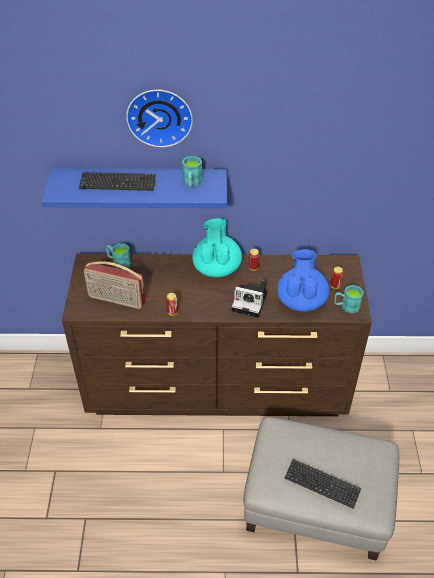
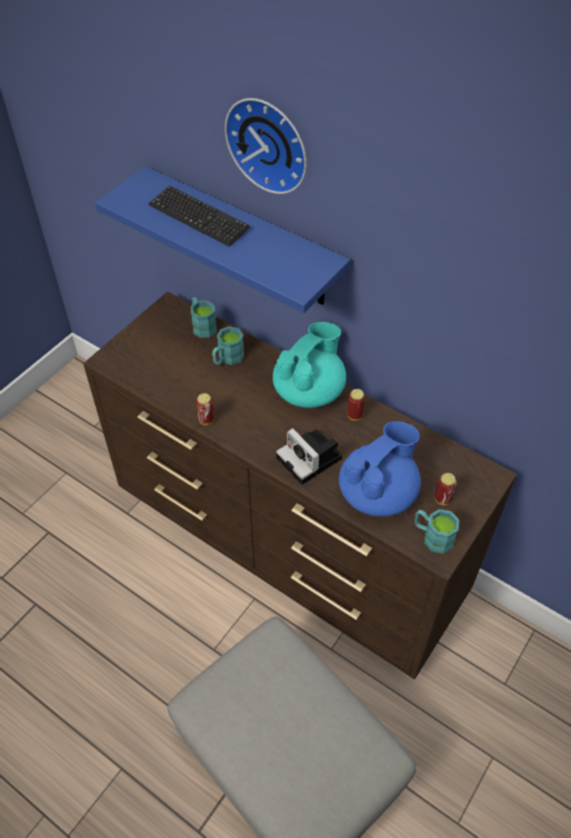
camera: 35 degrees right, 5 degrees up
(116, 300) = (159, 370): radio -> none
(192, 182) = (286, 257): turquoise mug -> turquoise mug (227, 359)
(322, 484) = (264, 750): keyboard -> none

